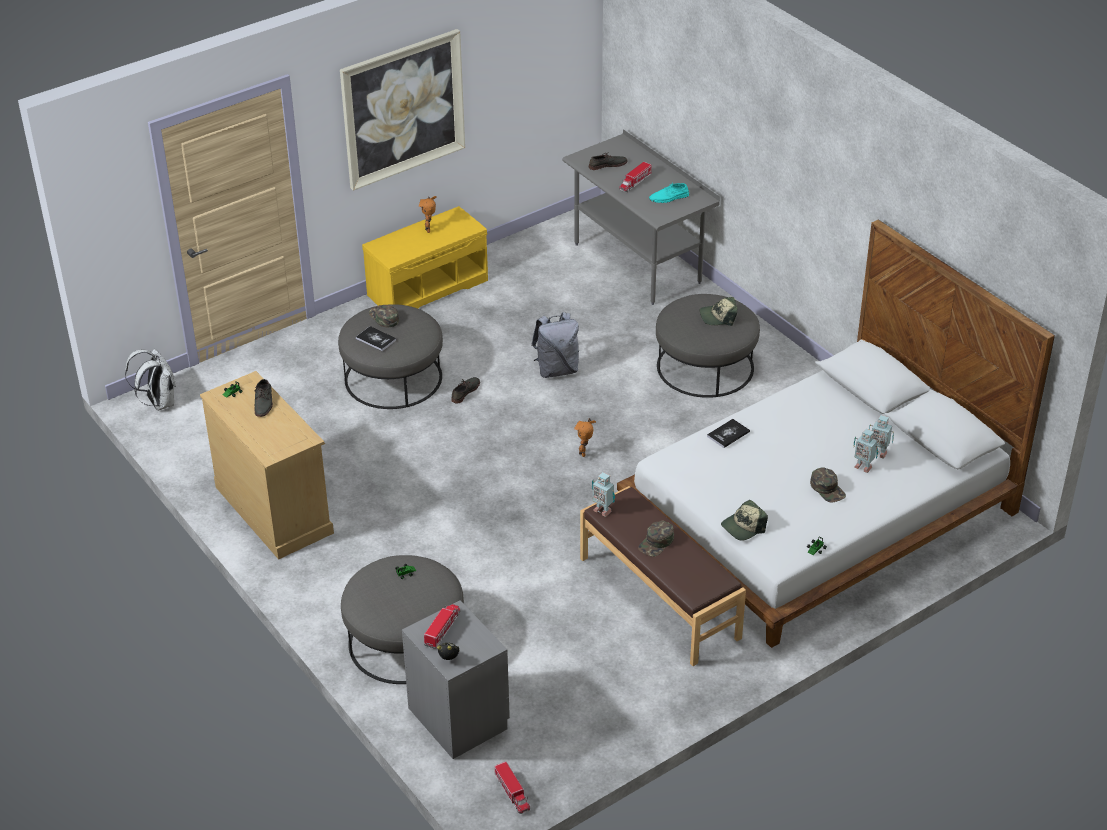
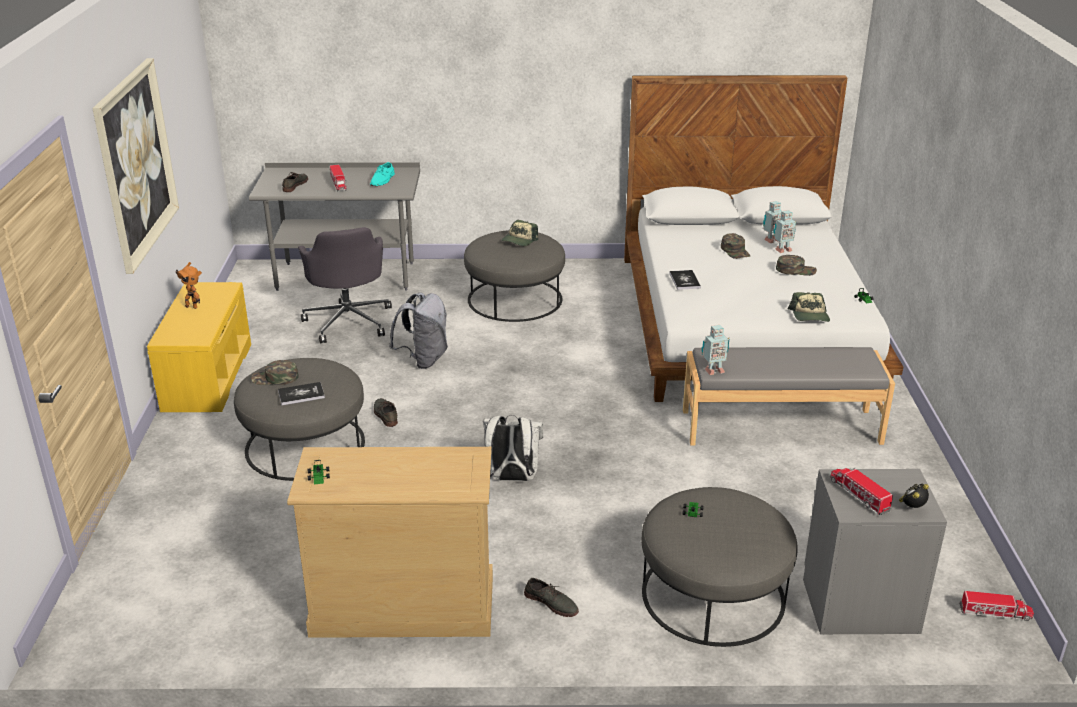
camera: 55 degrees left, 10 degrees down
(159, 402) = (95, 624): white backpack -> white backpack (512, 478)
(264, 402) = (369, 461): grey shoe -> grey shoe (551, 602)
(571, 304) = (349, 321): none -> grey office chair
(585, 453) = (552, 389): toy robot -> none
(656, 542) = (784, 362): green cap -> green cap (735, 251)
(660, 597) = (780, 426): brown bench -> grey bench

